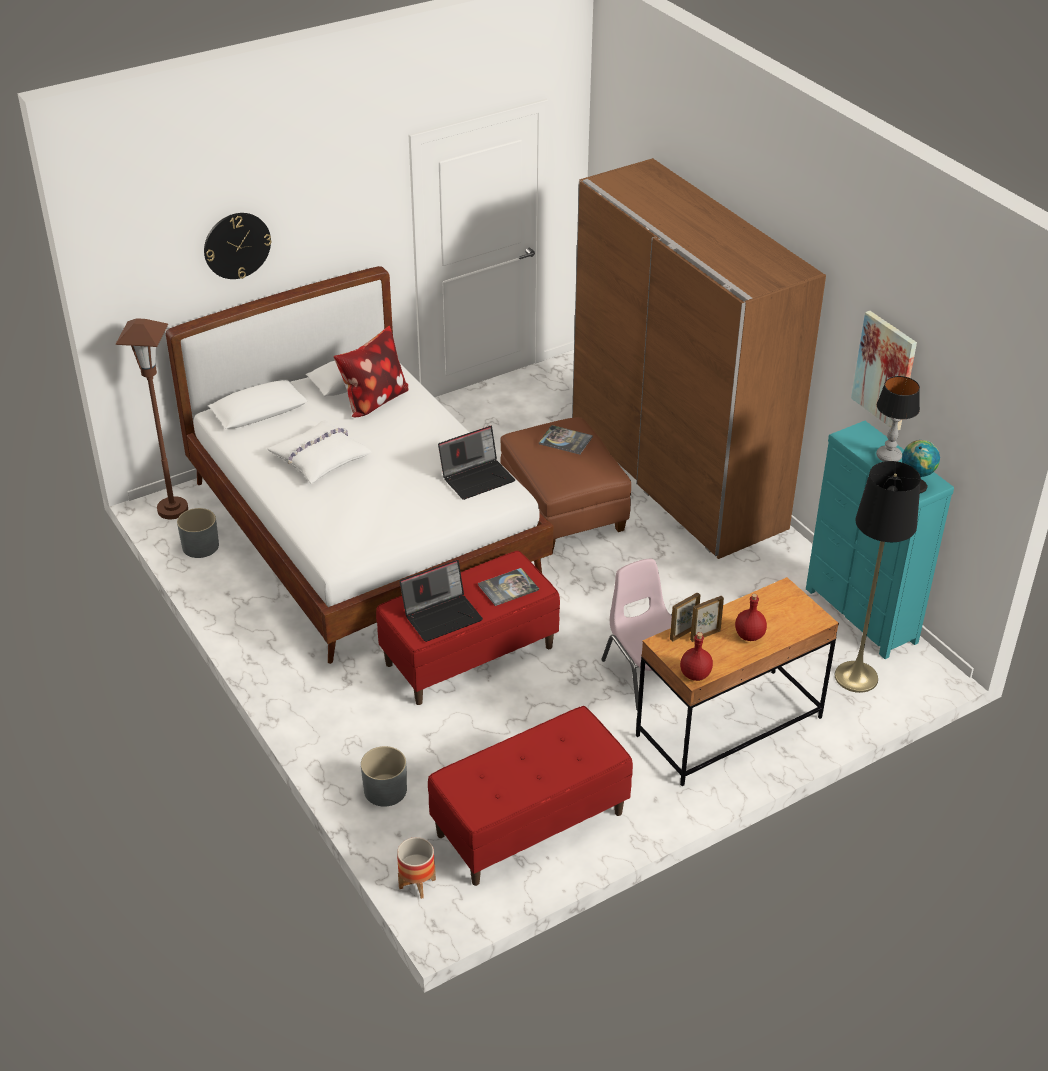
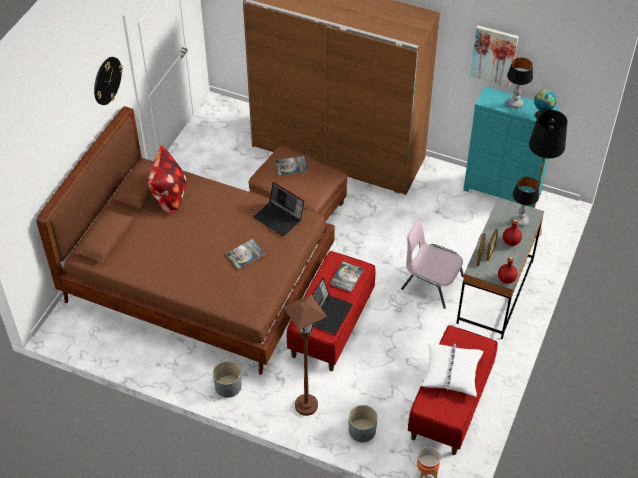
camera: 35 degrees left, 10 degrees up
(172, 509) = (67, 328): brown floor lamp -> brown floor lamp (306, 405)
(200, 546) = (110, 343): grey planter -> grey planter (228, 386)
(237, 245) = (58, 140): wall clock -> wall clock (107, 80)
(319, 458) = (176, 252): white pillow -> white pillow (451, 372)
(364, 530) = (199, 279): white bed -> brown bed
(394, 495) = (245, 254): none -> book
(477, 477) = (279, 218): laptop -> laptop turned 105 degrees clockwise
(728, 727) = (495, 292): brown desk -> grey desk
(789, 619) = (520, 221): none -> table lamp

